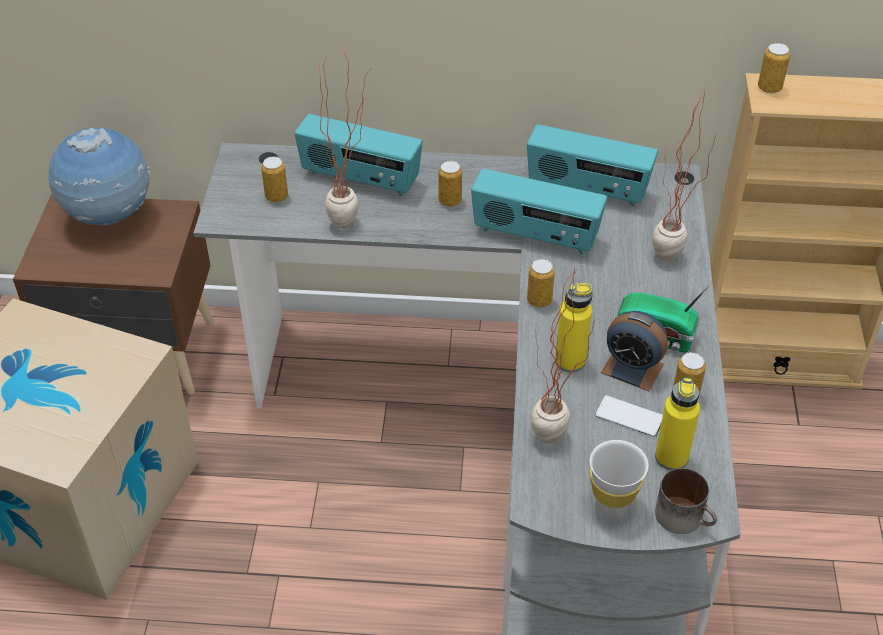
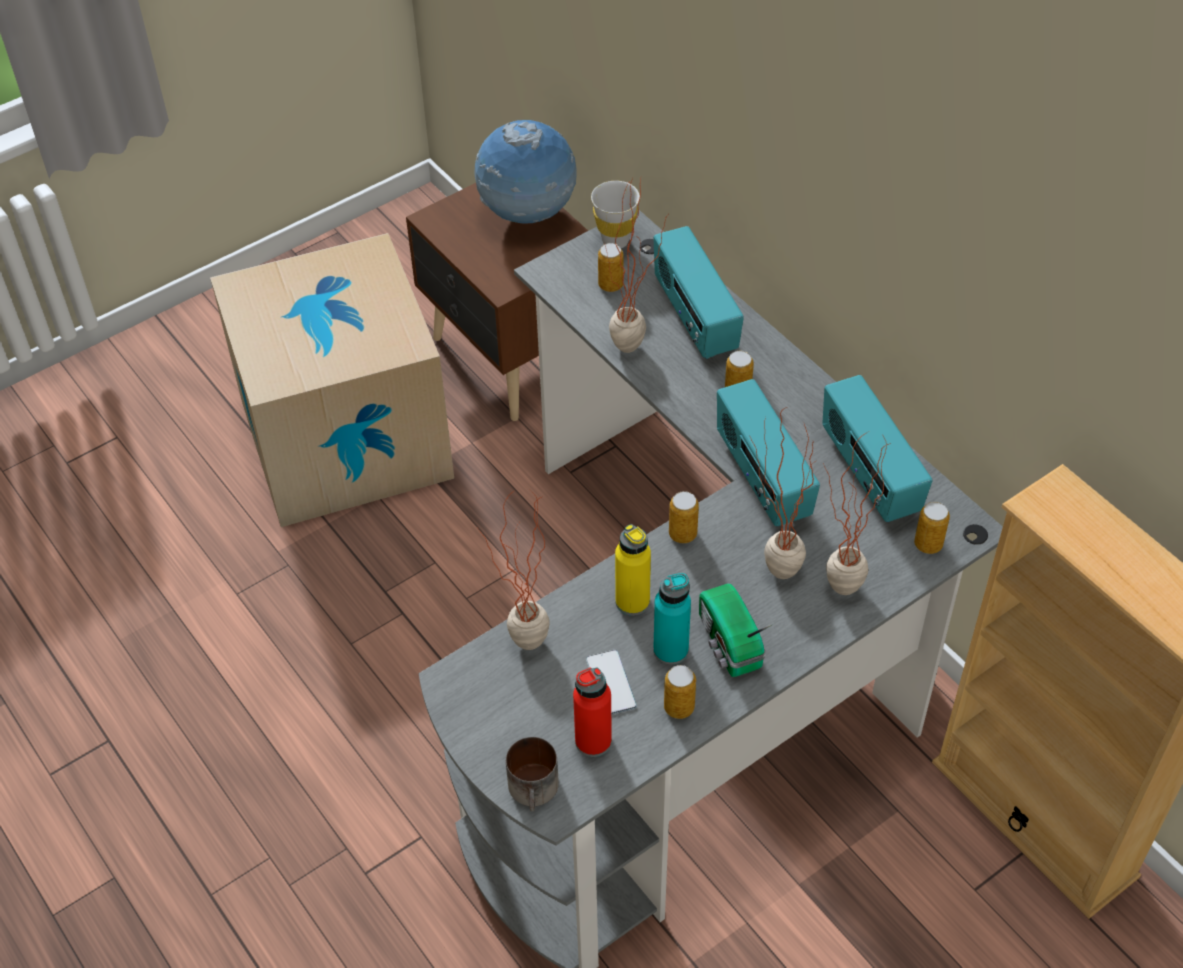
camera: 50 degrees right, 5 degrees up
(611, 505) = (498, 731): white cup -> white cup (615, 241)
(614, 279) = (769, 569): none -> potted plant
(632, 368) = (670, 650): alarm clock -> turquoise bottle
(671, 457) = (593, 741): yellow bottle -> red bottle
(769, 88) = (1058, 494): can -> can (928, 544)

